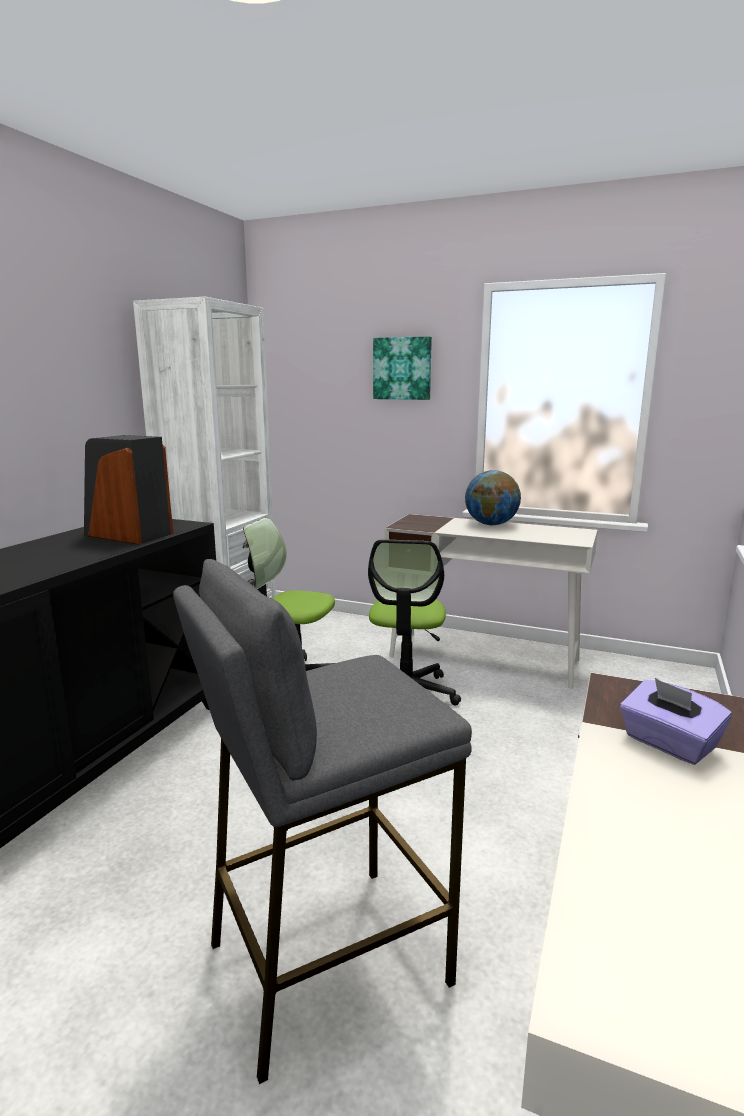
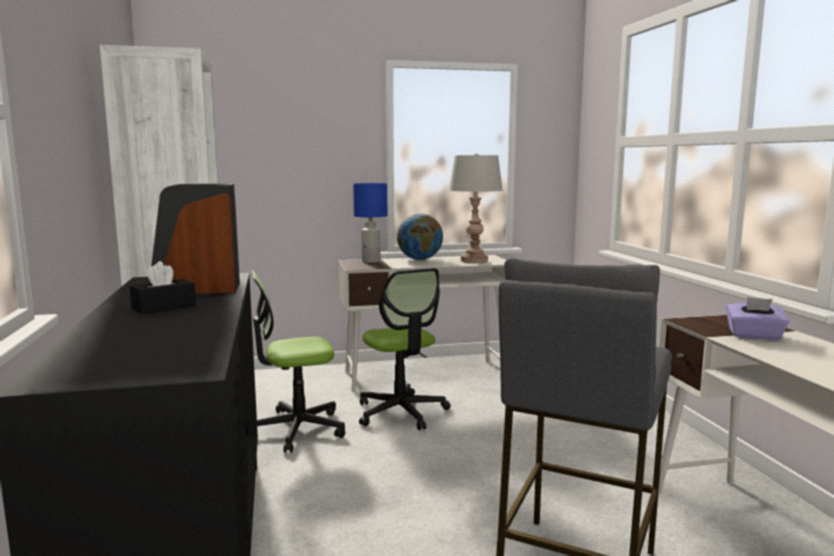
camera: 35 degrees left, 5 degrees down
(57, 550) = (164, 307): none -> black tissue box
(402, 368) = (315, 129): picture -> none
(434, 520) = (371, 261): none -> blue table lamp
(549, 535) = (474, 260): none -> grey table lamp

